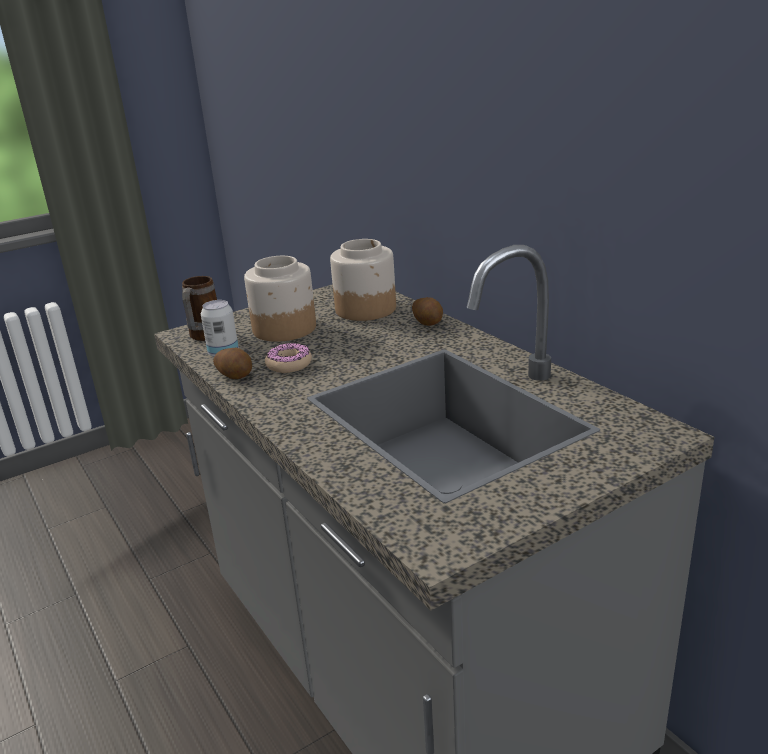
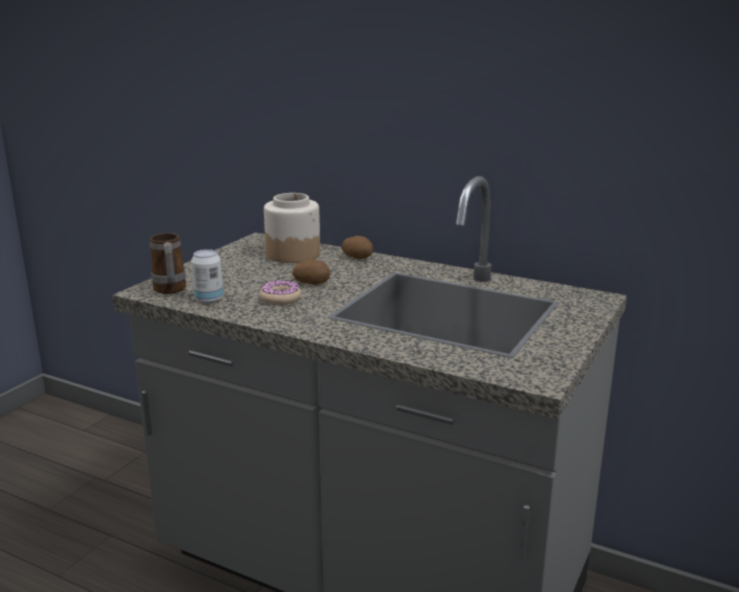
camera: 30 degrees left, 5 degrees down
(236, 375) = (243, 312): potato -> potato (312, 282)
(284, 329) = (239, 276): jar -> none

